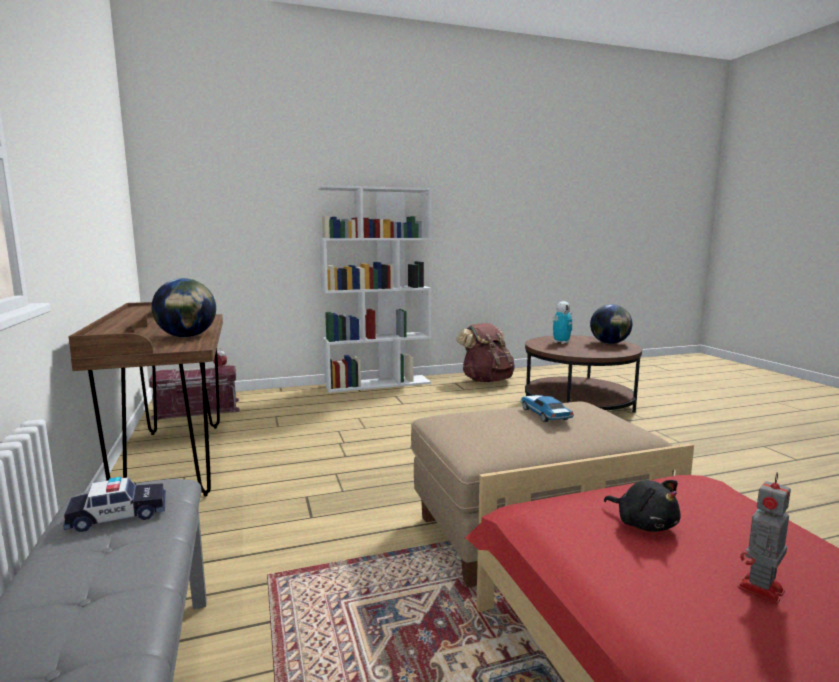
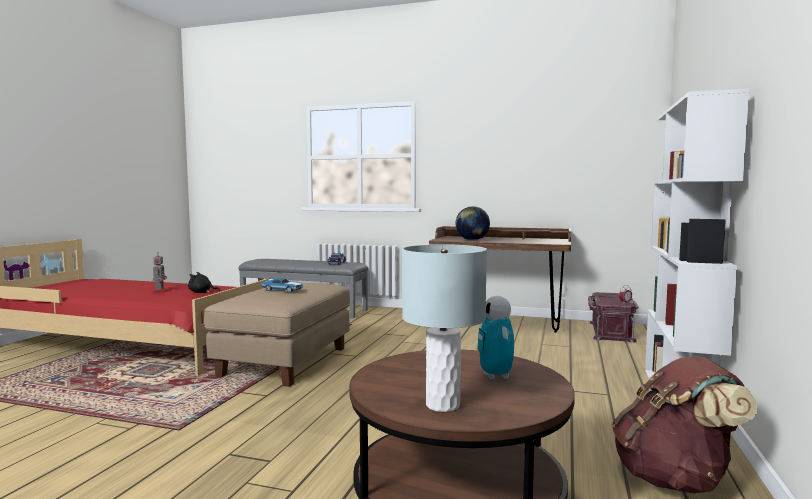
camera: 125 degrees right, 5 degrees down
(610, 343) = (442, 405): globe -> grey table lamp

